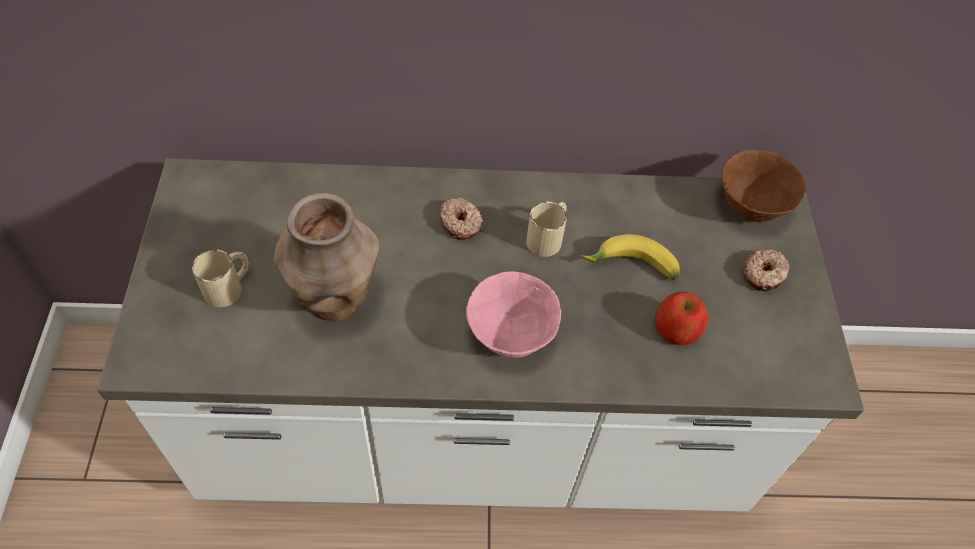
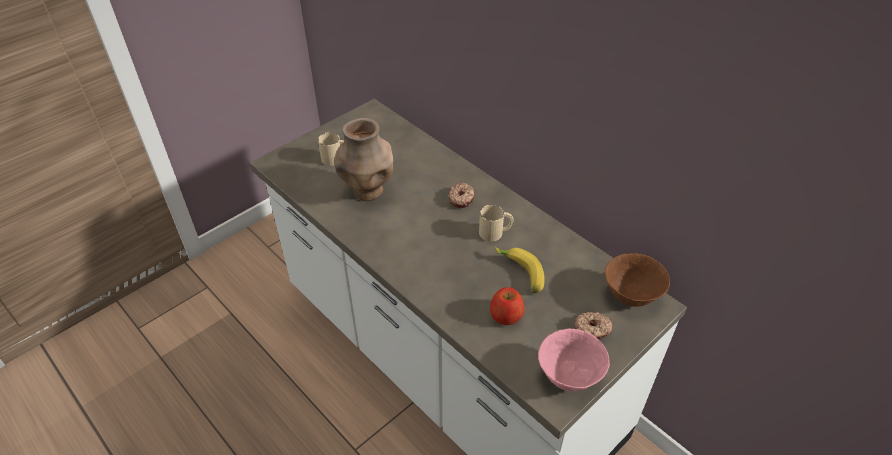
camera: 50 degrees right, 10 degrees down
(511, 335) = (422, 257): pink bowl -> pink bowl (569, 376)

